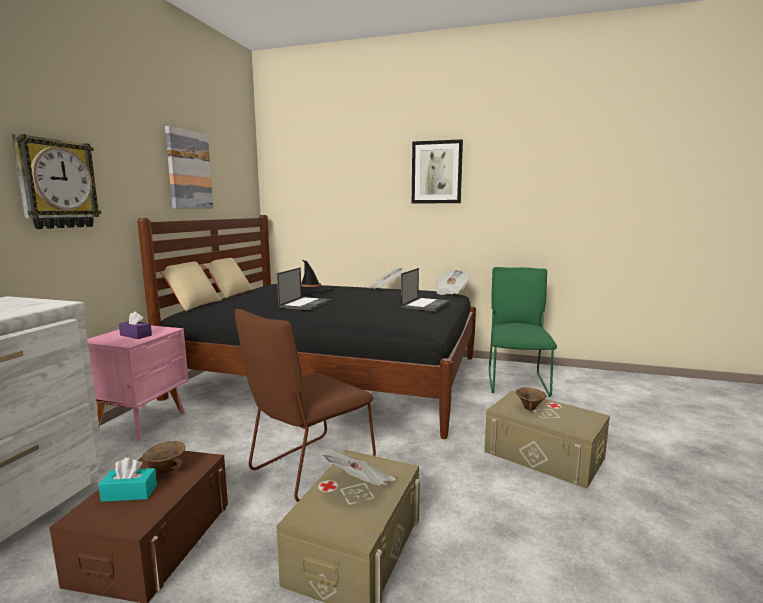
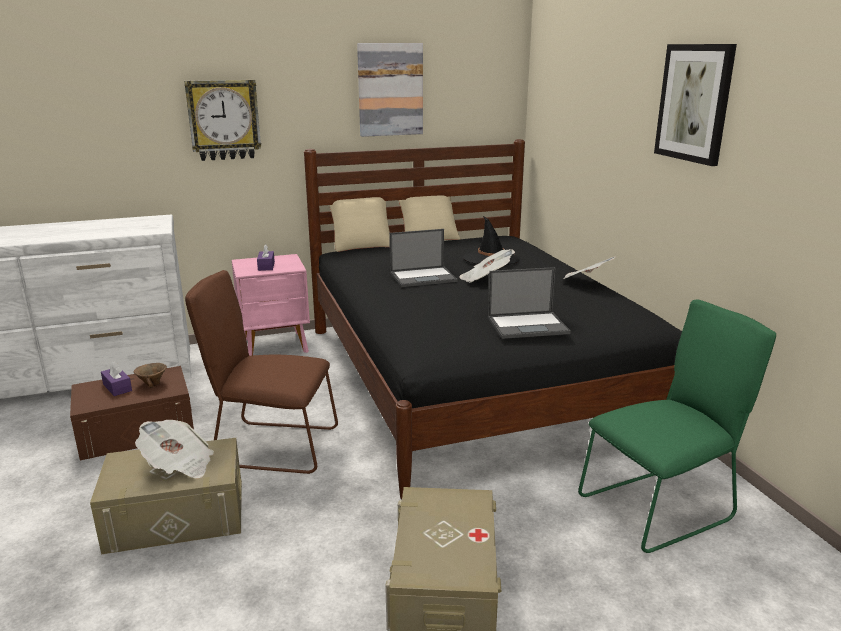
camera: 55 degrees right, 10 degrees up
(129, 493) = (117, 387): turquoise tissue box -> purple tissue box
(451, 292) = (645, 319): newspaper -> newspaper (485, 279)
(529, 408) = (444, 516): brown bowl -> none

